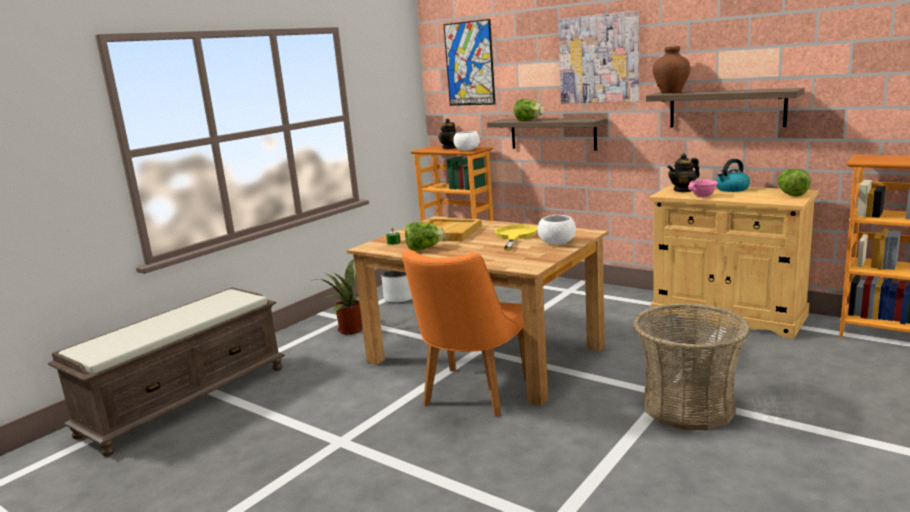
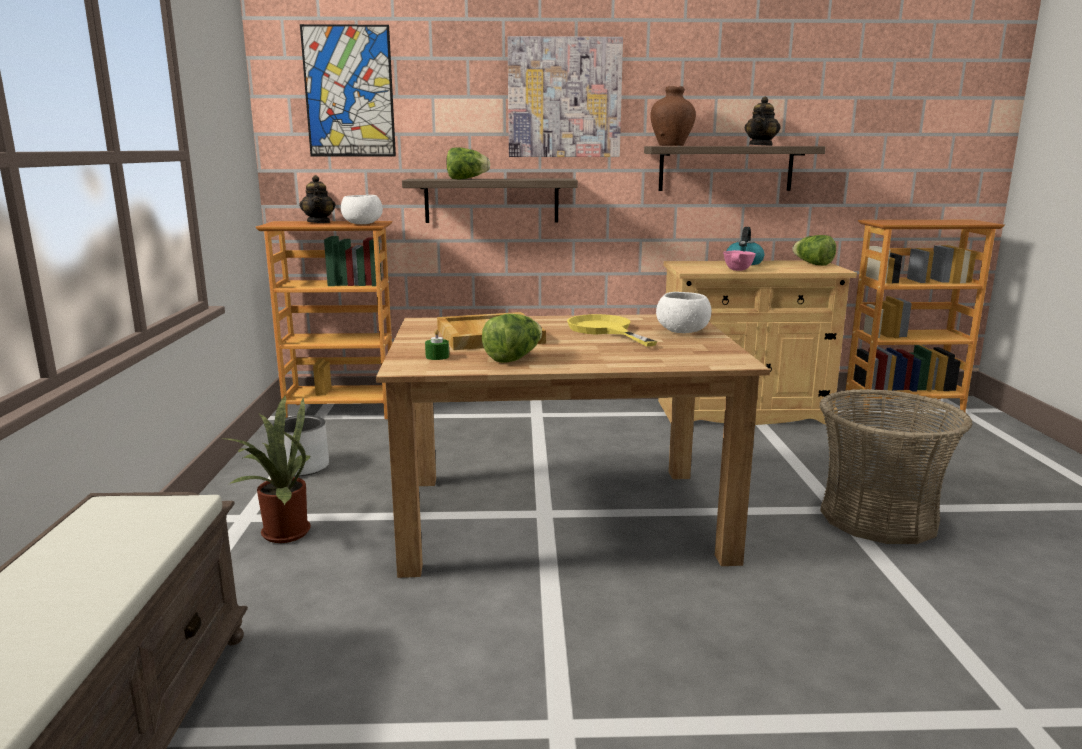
camera: 40 degrees left, 0 degrees up
(471, 396) = (639, 580): orange chair -> none
(683, 190) = (698, 266): teapot -> teapot (761, 145)

